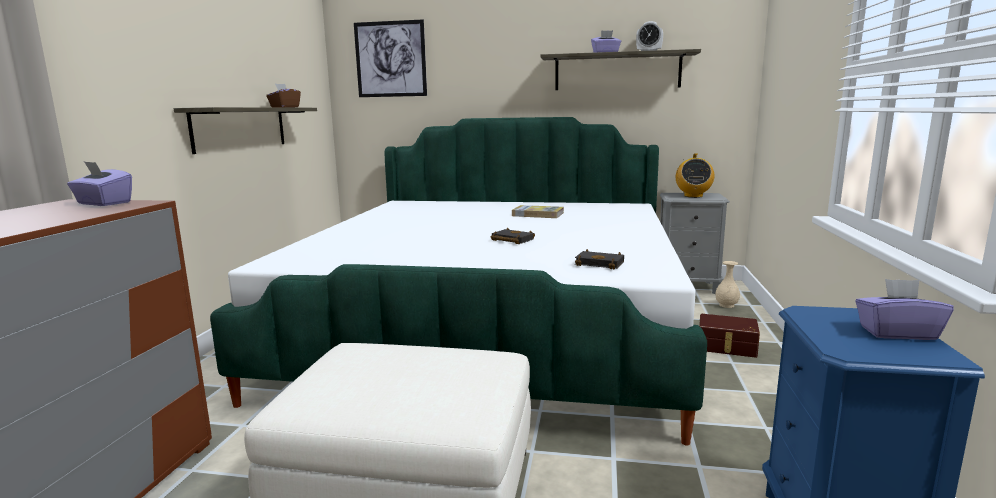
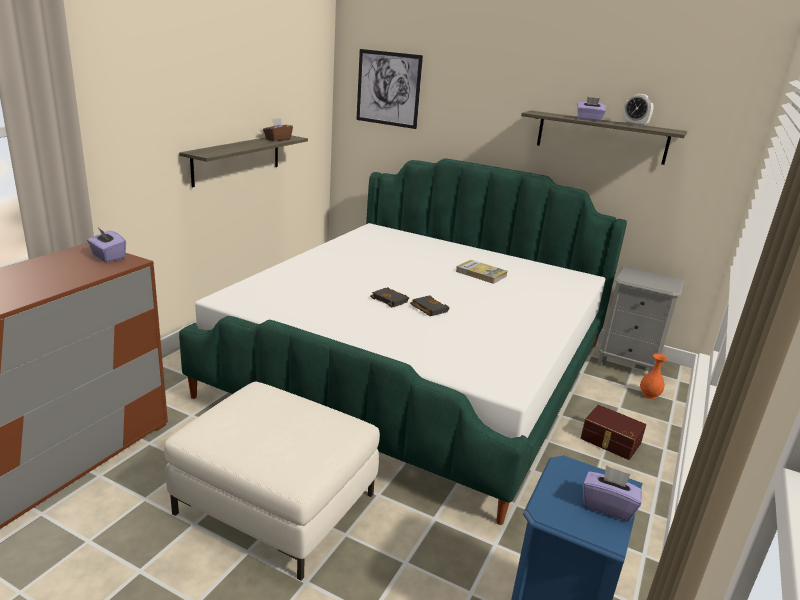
camera: 15 degrees right, 10 degrees up
(601, 263) = (476, 359): black book -> black book (391, 300)
(693, 196) = (649, 279): radio -> none
(727, 305) = (649, 395): beige vase -> orange vase

